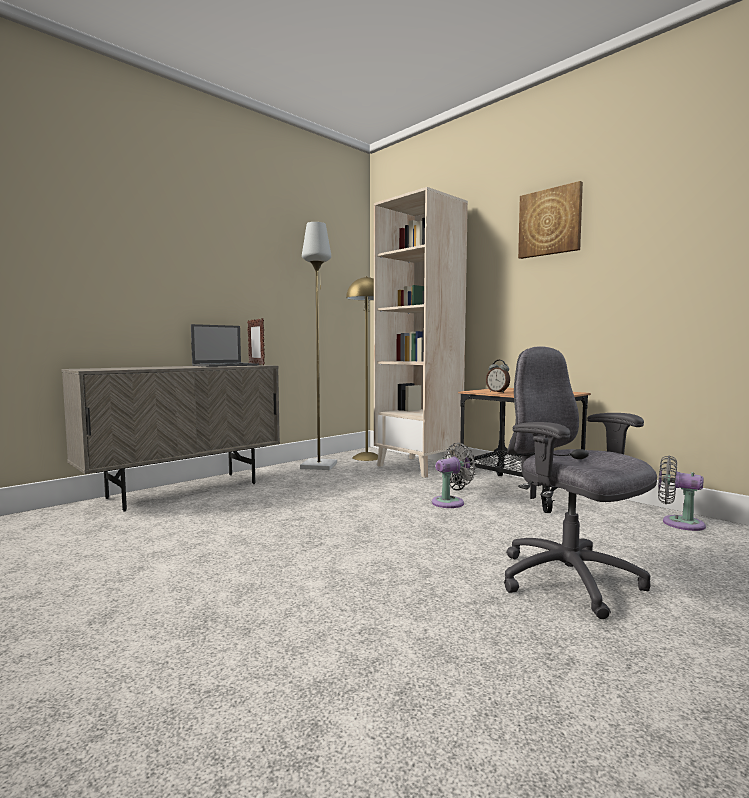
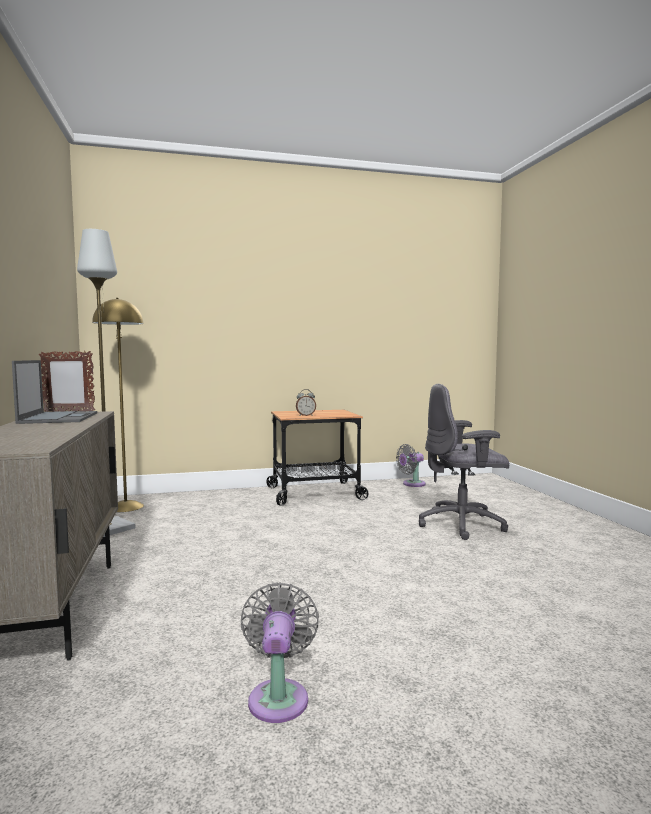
camera: 60 degrees left, 0 degrees up
(418, 467) = (200, 499): beige bookcase -> none
(451, 502) = (306, 513): grey fan -> grey fan (279, 696)
(550, 222) = (304, 278): picture -> none

